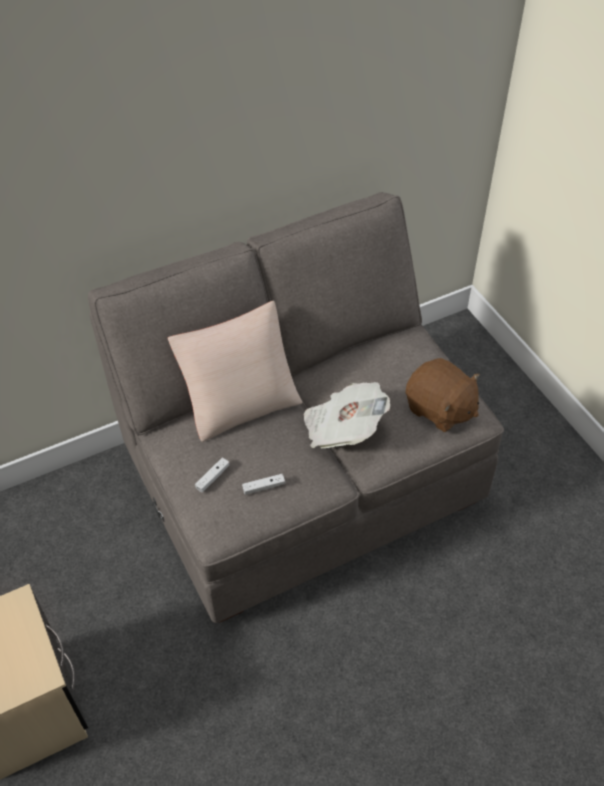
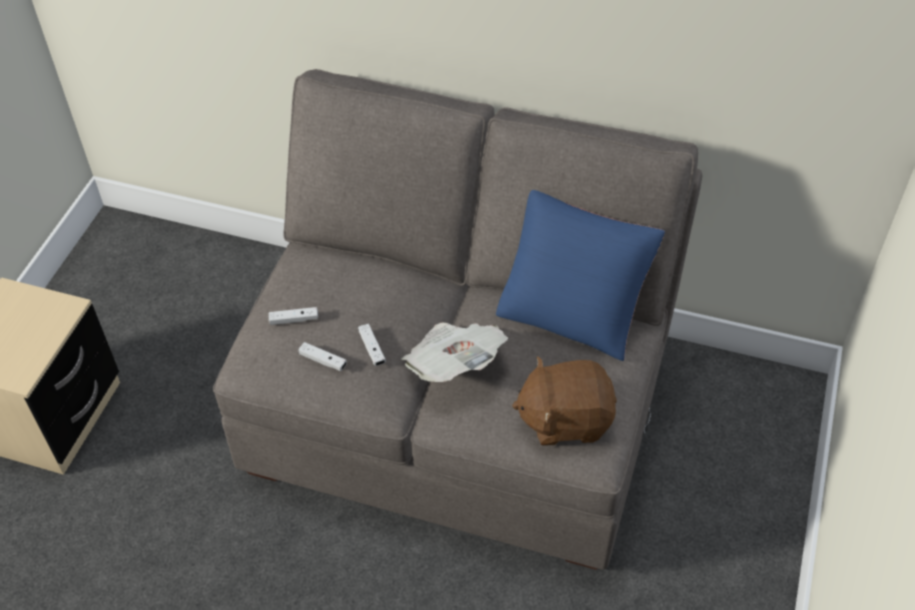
camera: 45 degrees right, 0 degrees up
(240, 400) = (397, 271): beige pillow -> none
(284, 456) = (372, 348): none -> white game controller
(370, 347) = (573, 310): none -> blue pillow
(440, 409) = (565, 419): brown plush toy -> brown plush toy turned 90 degrees clockwise

